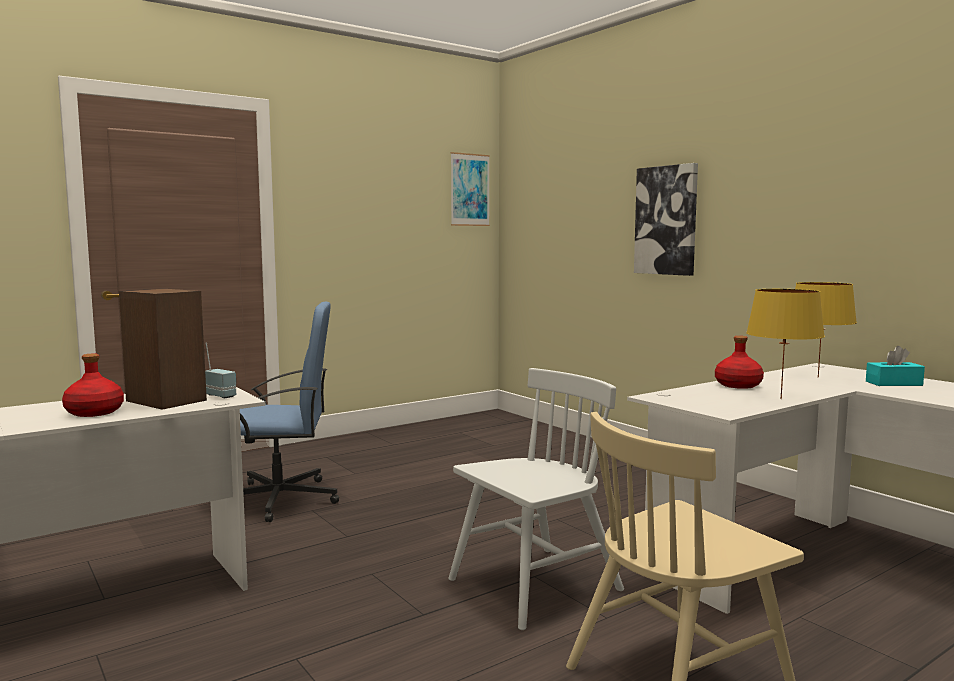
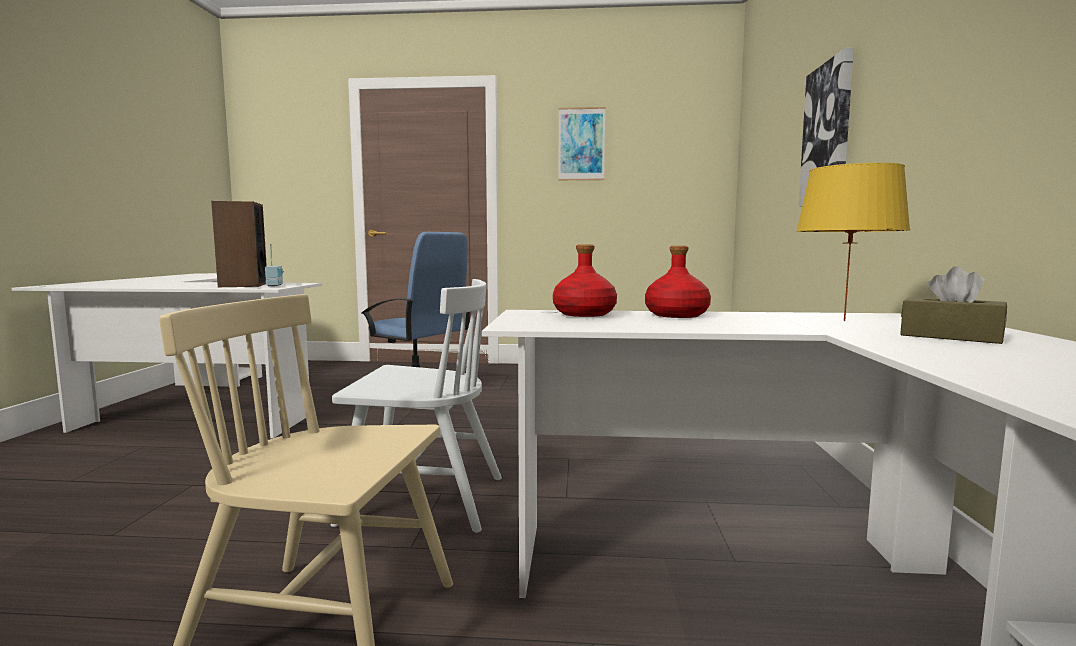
camera: 40 degrees right, 0 degrees up
(95, 412) = (190, 285): red bottle -> red bottle (584, 314)
(470, 190) = (700, 140): picture -> picture (581, 144)
(782, 399) = (656, 327): yellow table lamp -> none
(893, 383) = (950, 336): turquoise tissue box -> brown tissue box

